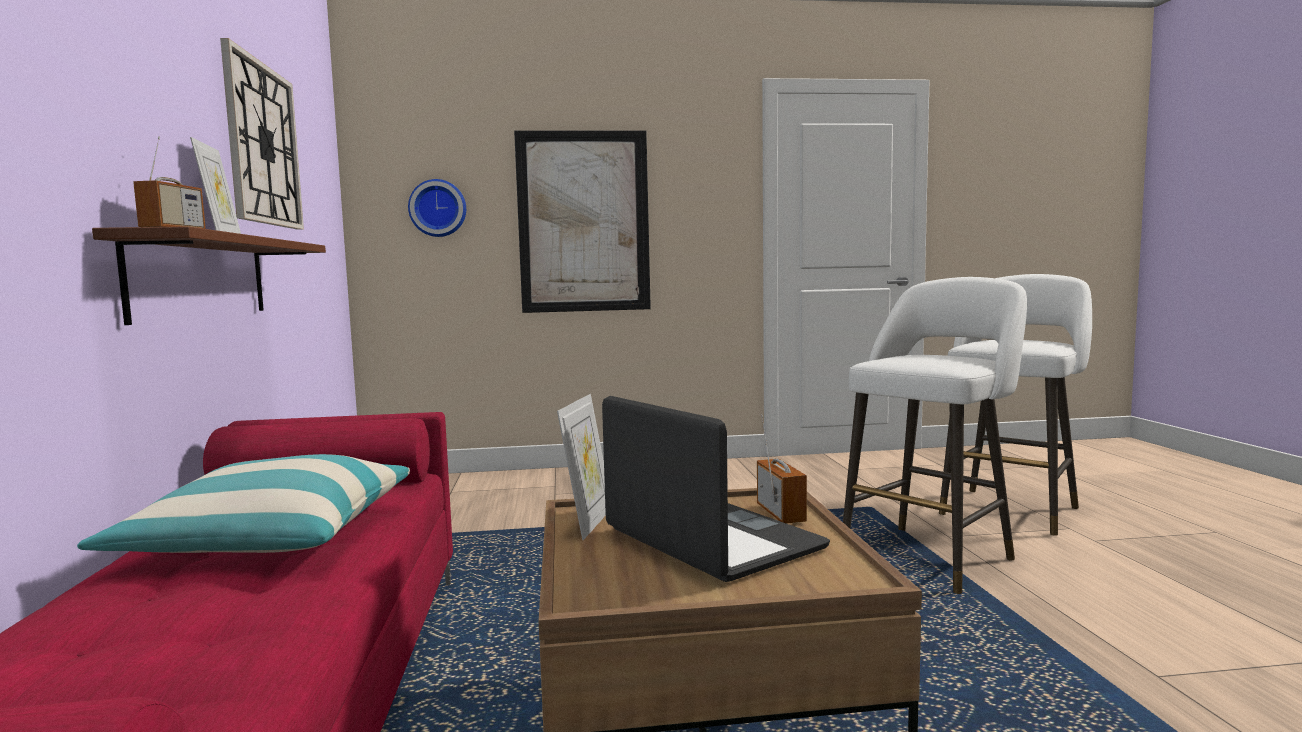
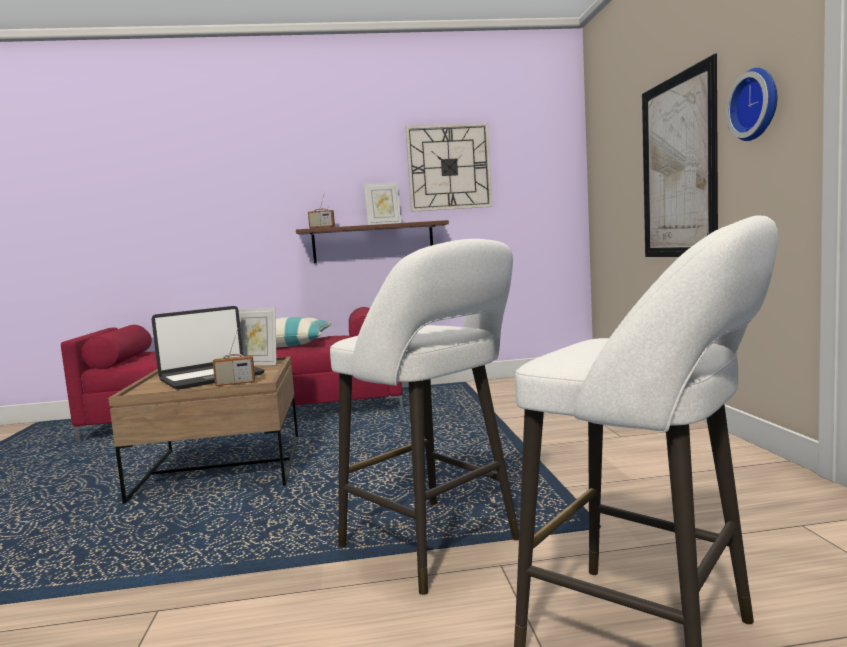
camera: 90 degrees right, 0 degrees up
(438, 208) = (614, 172): wall clock -> wall clock (757, 104)

